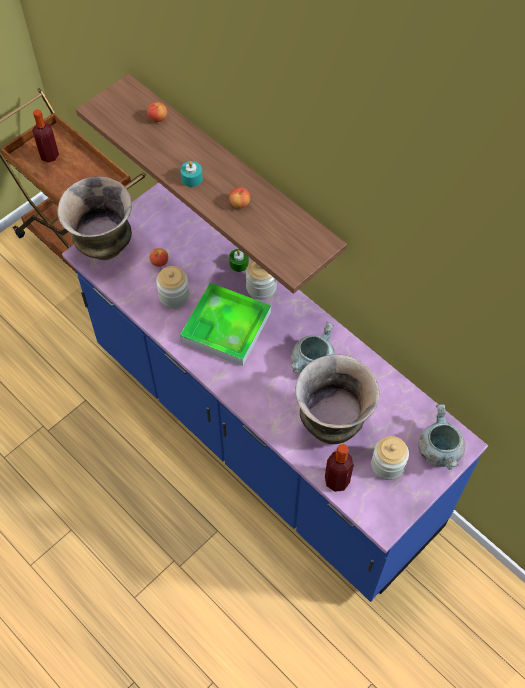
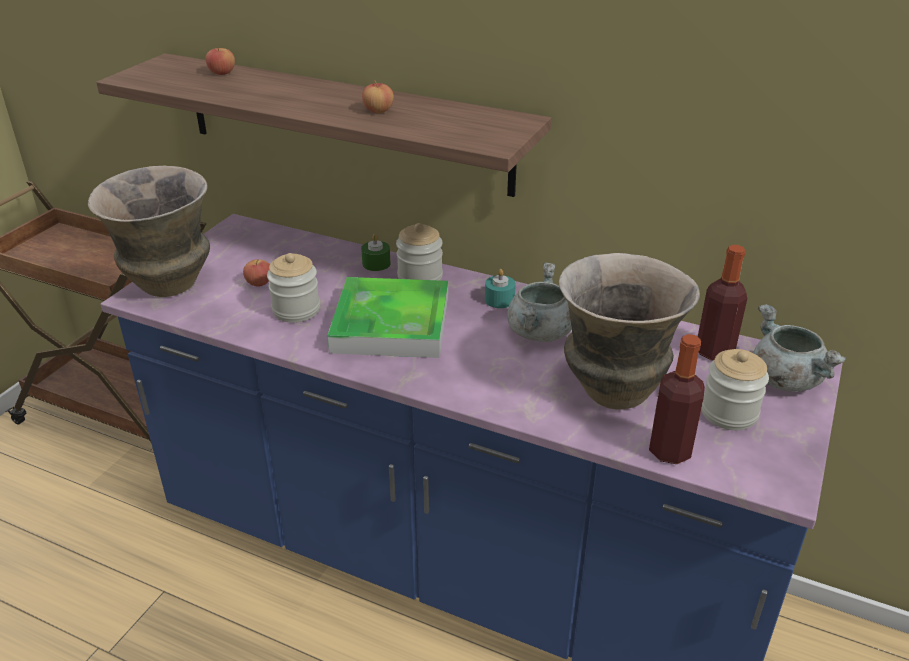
camera: 20 degrees left, 25 degrees down
(49, 156) = (55, 250): bottle -> bottle (714, 351)
(192, 178) = (296, 103): turquoise candle -> turquoise candle (499, 300)

